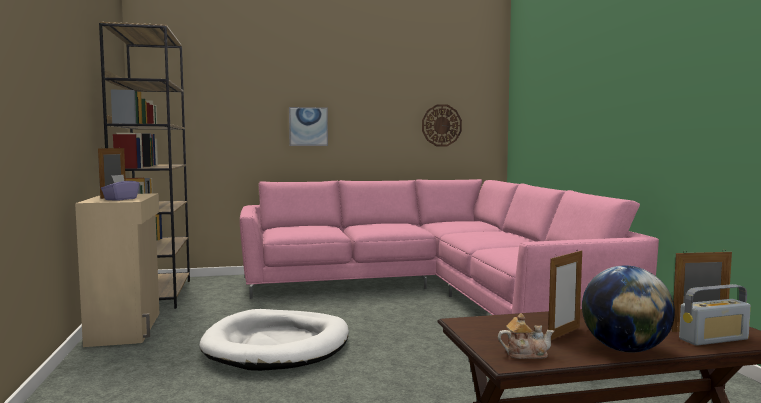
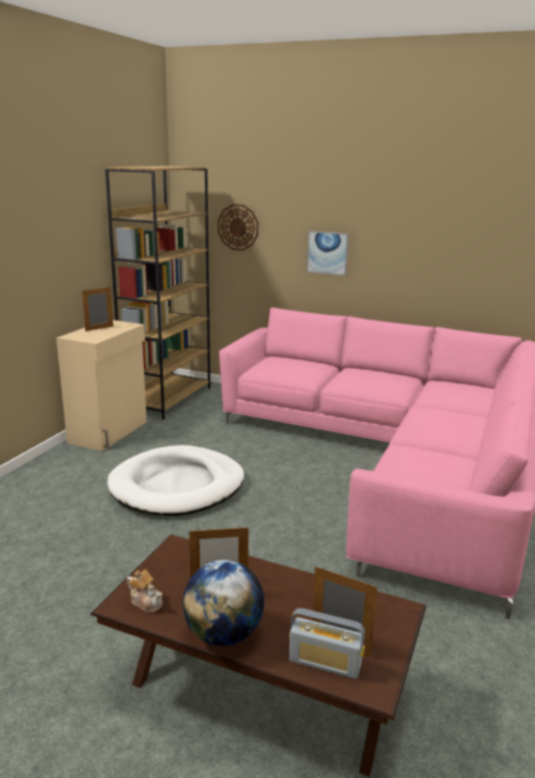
camera: 35 degrees right, 15 degrees up
(120, 199) = (93, 335): purple tissue box -> none
(441, 125) = (484, 263): wall clock -> wall clock (238, 227)

